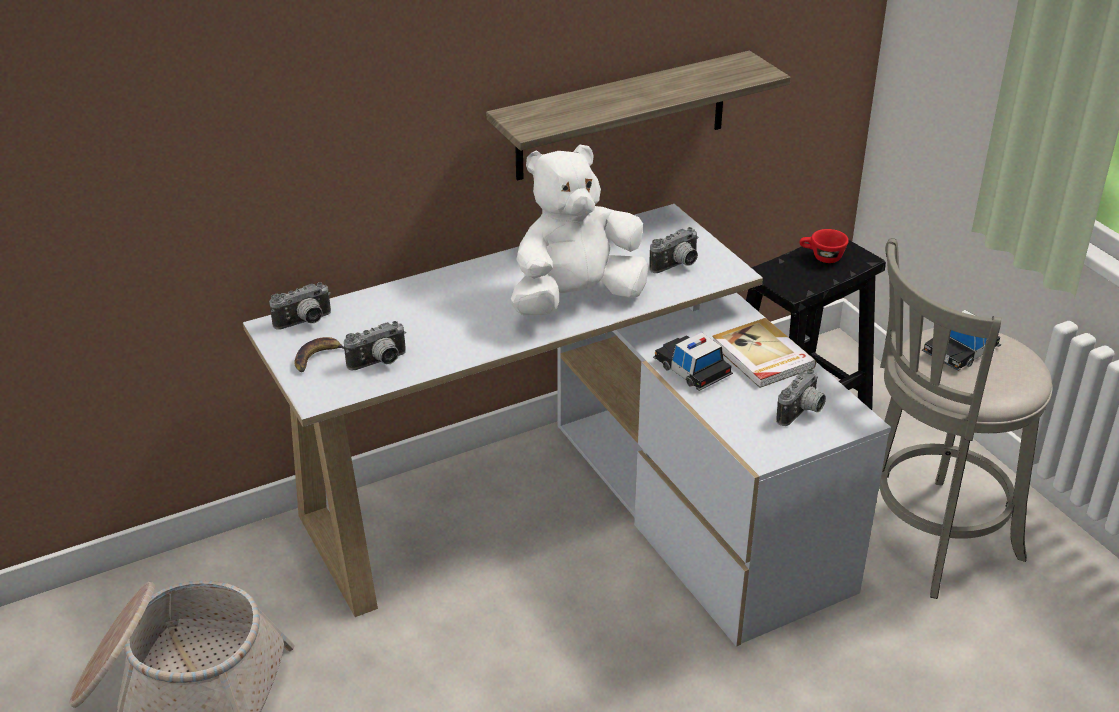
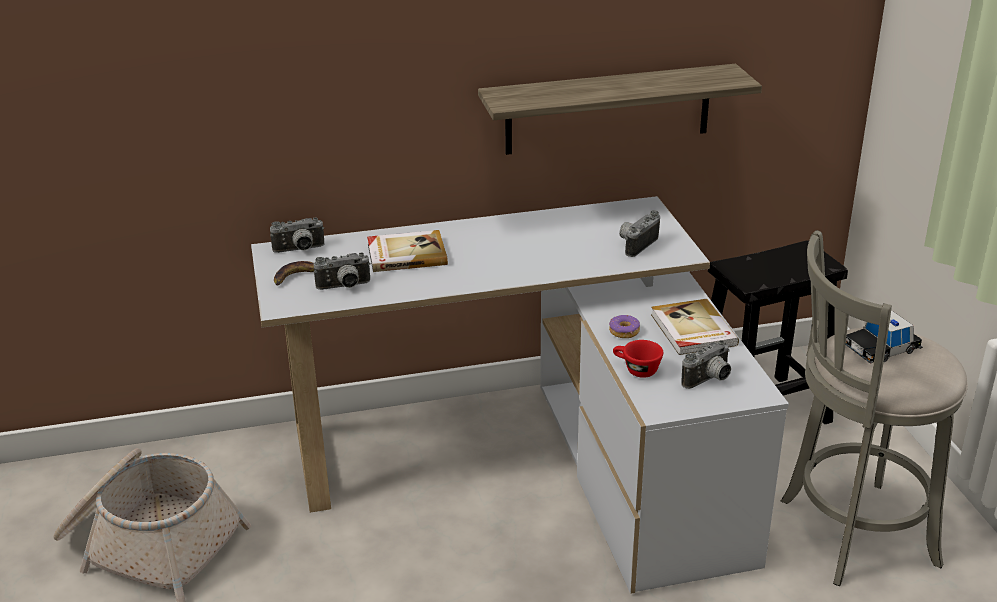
camera: 15 degrees right, 5 degrees down
(431, 311) = (406, 254): none -> book
(575, 299) = (533, 259): white plush toy -> none
(677, 266) = (636, 244): camera -> camera turned 150 degrees clockwise
(692, 368) = (624, 332): toy car -> donut
(821, 257) = (787, 259): red cup -> red cup (636, 370)

